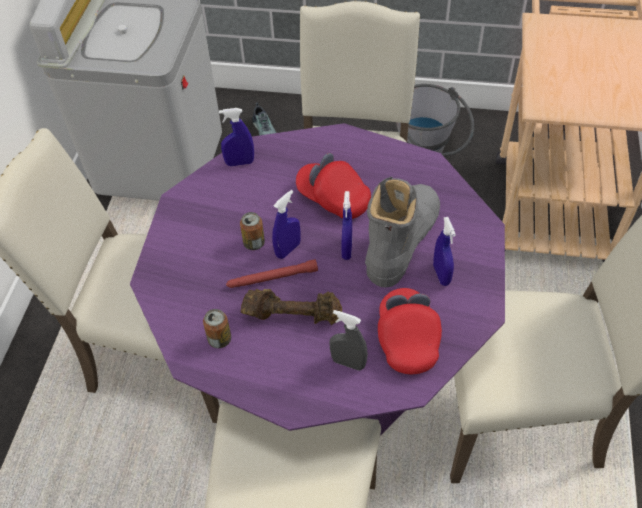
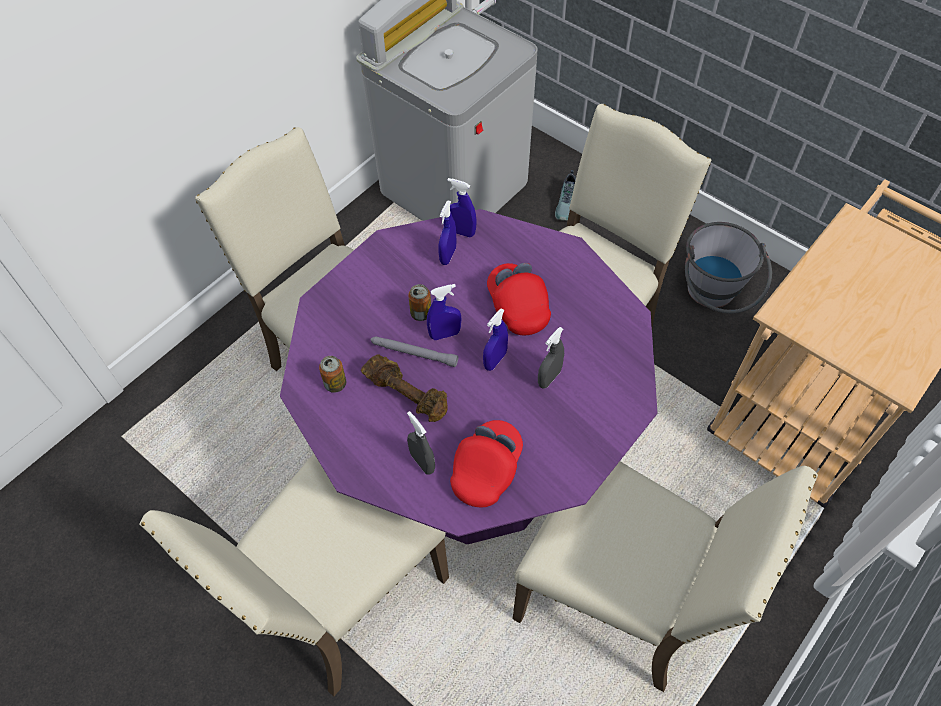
camera: 30 degrees right, 5 degrees up
(272, 278) = (413, 353): red flashlight -> grey flashlight
(401, 240) = (549, 378): grey boot -> grey spray bottle
(441, 275) = (560, 429): blue spray bottle -> blue spray bottle (448, 255)

